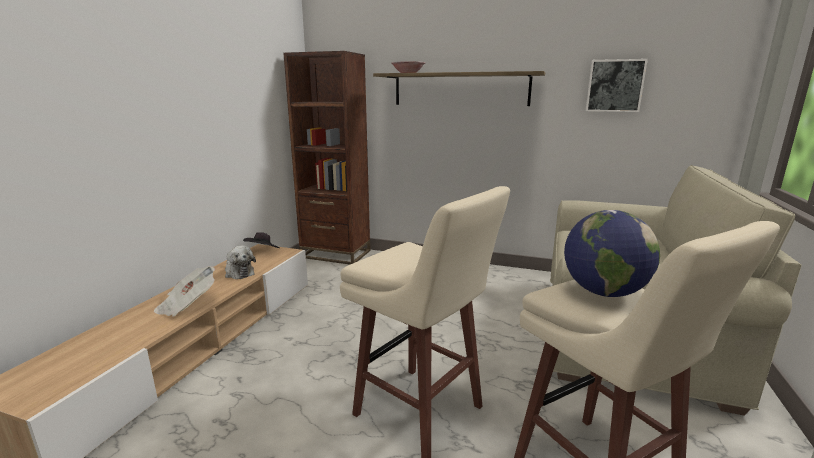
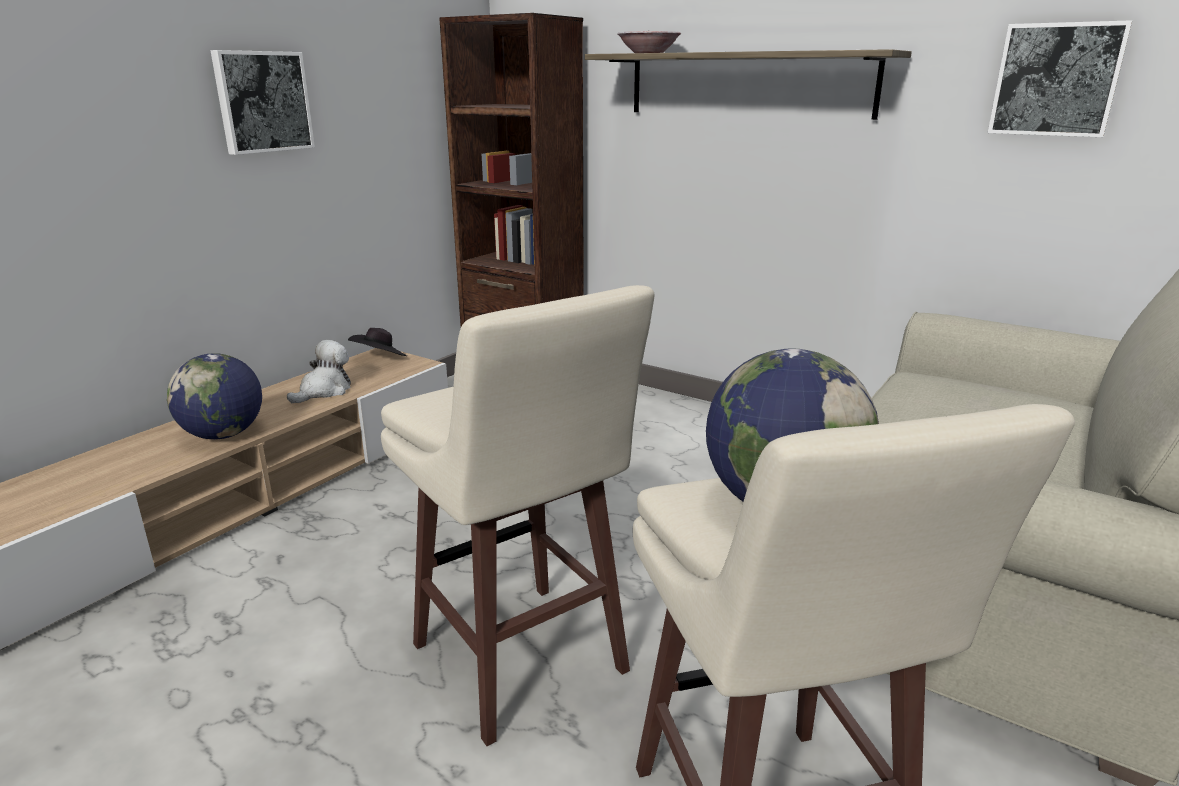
camera: 15 degrees right, 5 degrees up
(187, 305) = (223, 435): newspaper -> globe
(194, 98) = (262, 102): none -> picture
(239, 272) = (324, 391): plush toy -> plush toy turned 120 degrees counterclockwise

